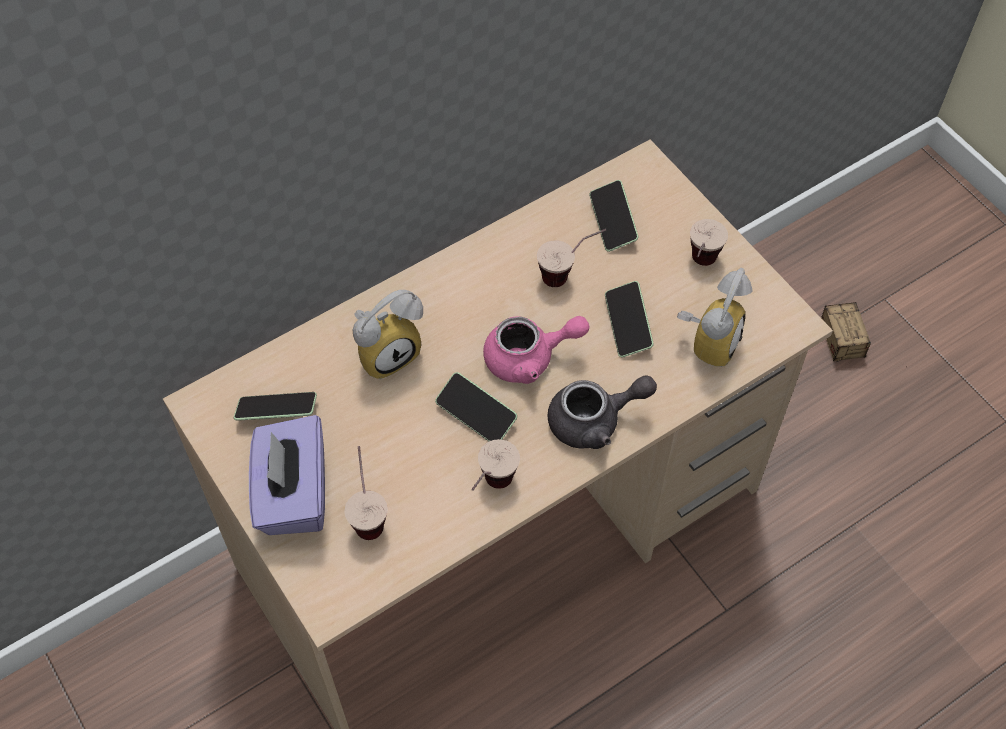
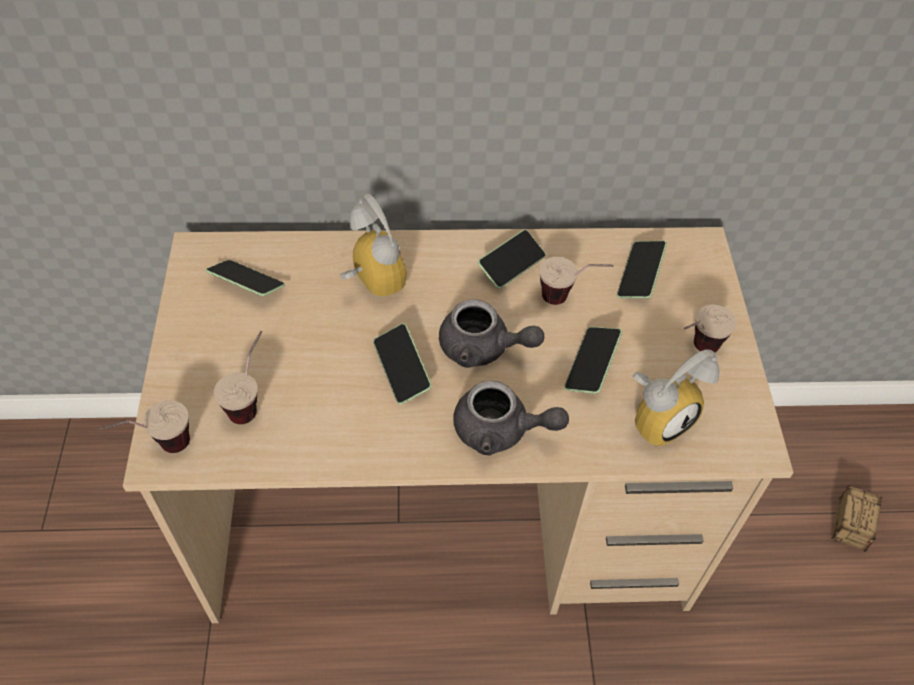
camera: 30 degrees right, 5 degrees down
(293, 494) = (206, 353): purple tissue box -> none
(387, 351) = (369, 283): alarm clock -> alarm clock turned 120 degrees counterclockwise
(491, 490) = (365, 439): cup -> cup (158, 449)
(499, 269) = (511, 266): none -> phone
(529, 358) = (483, 349): pink teapot -> grey teapot

